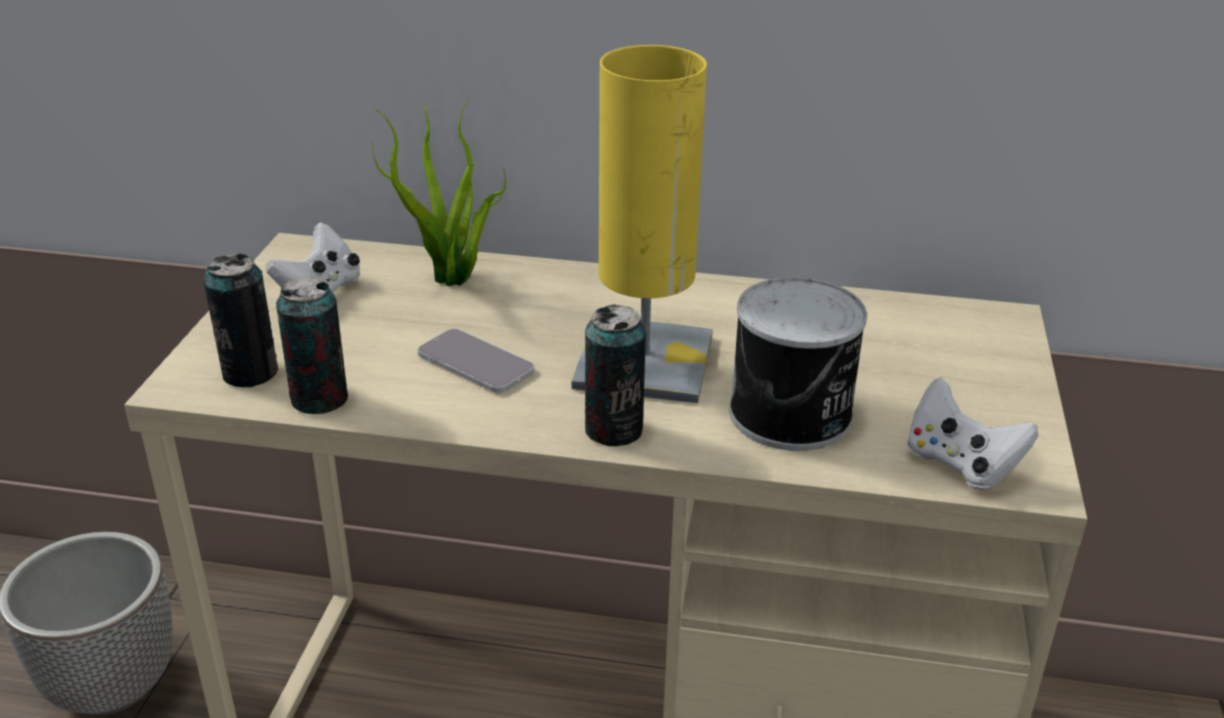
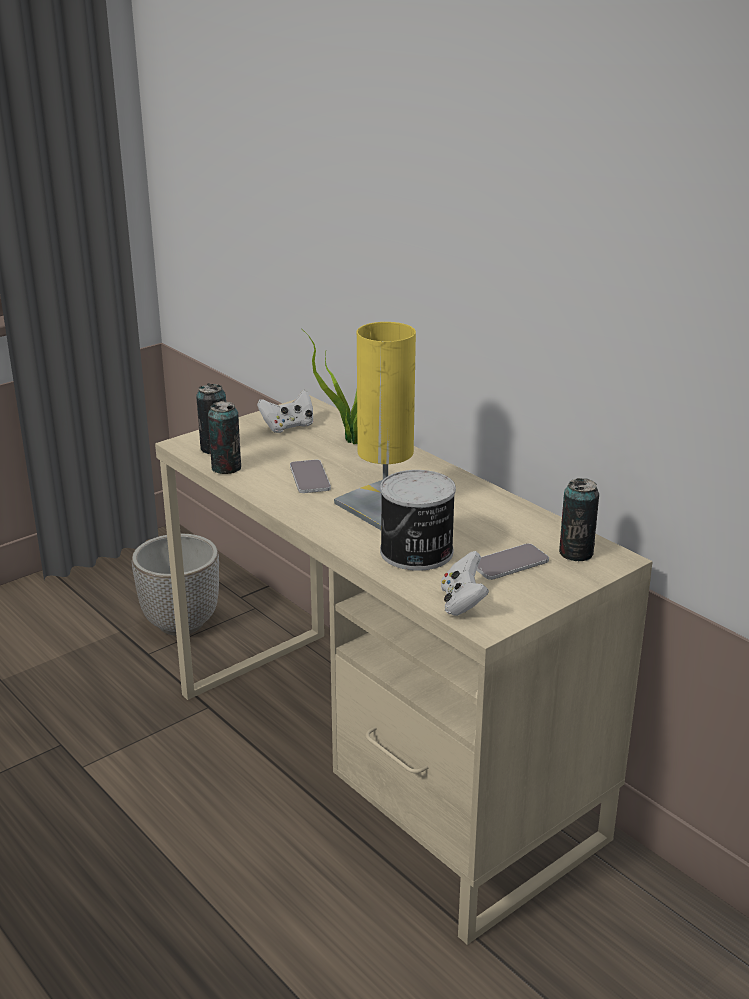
camera: 40 degrees right, 5 degrees down
(613, 430) = (326, 525): can -> can (576, 553)
(917, 378) = (509, 563): none -> phone

